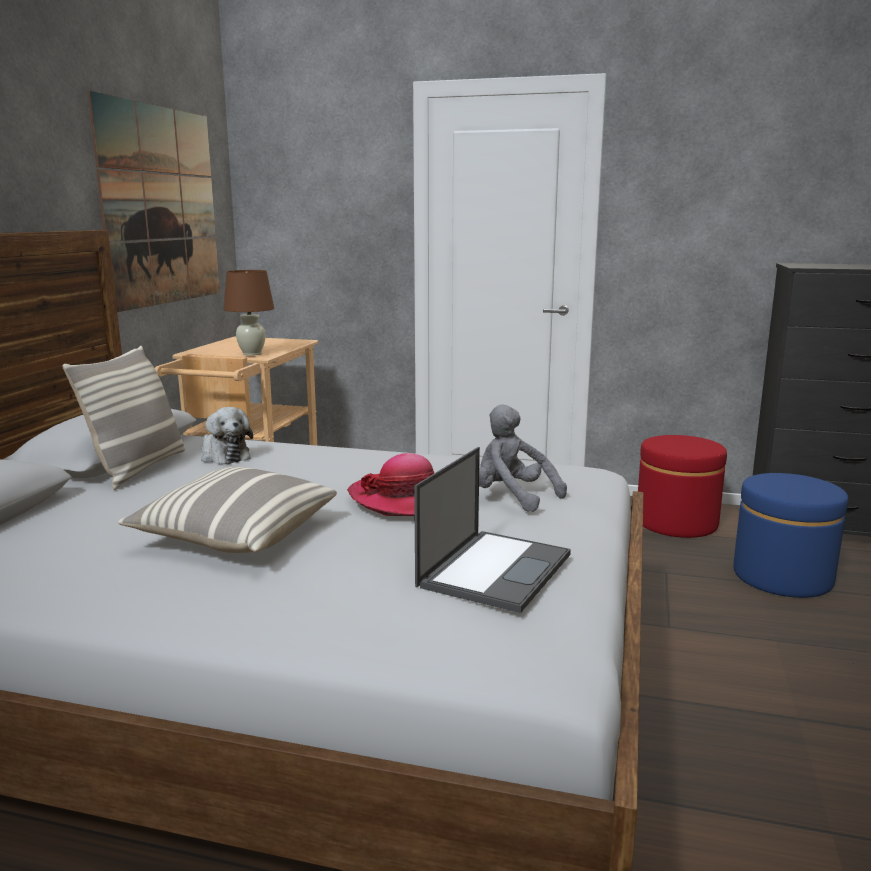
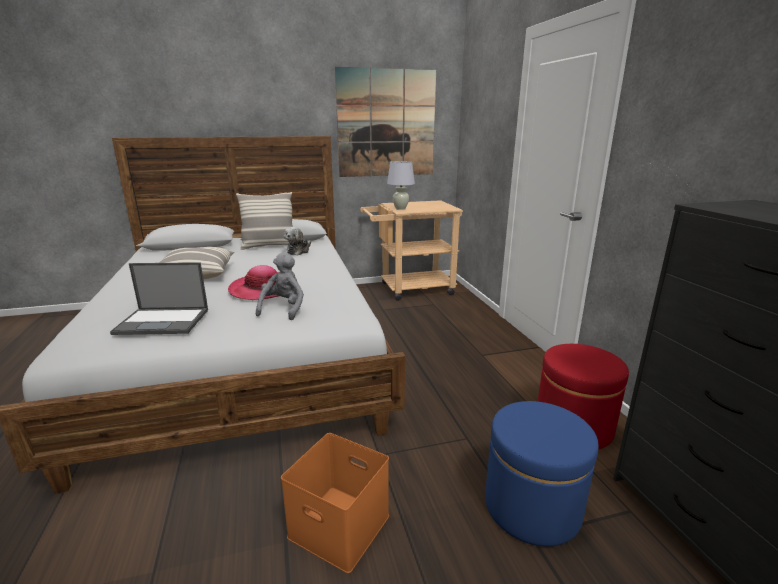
camera: 60 degrees right, 5 degrees up
(252, 353) = (400, 209): brown table lamp -> white table lamp
(782, 680) = (337, 526): none -> orange storage box

